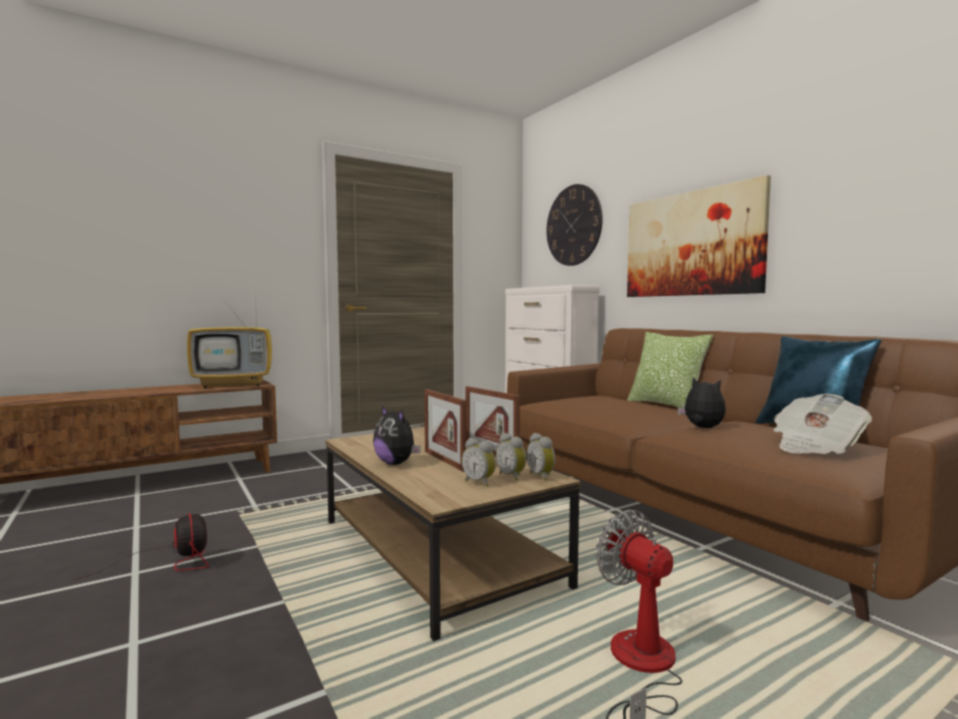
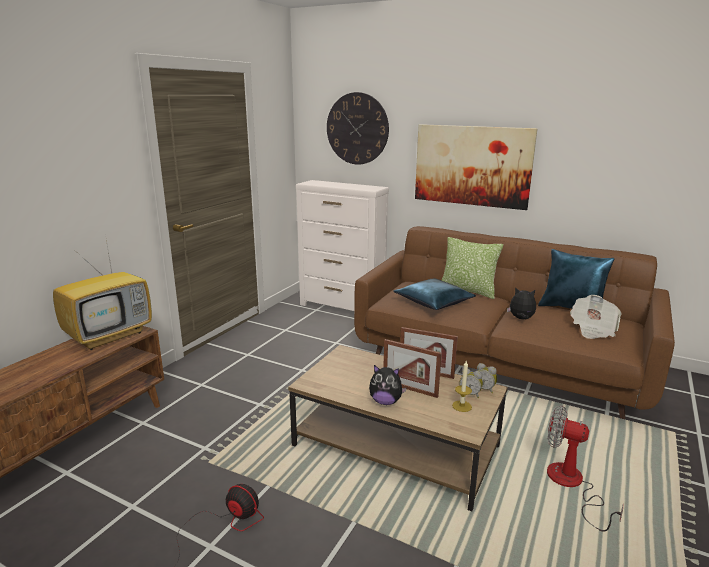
camera: 30 degrees left, 15 degrees up
(480, 482) = (462, 406): alarm clock -> candle
(597, 405) = (434, 302): none -> blue pillow

